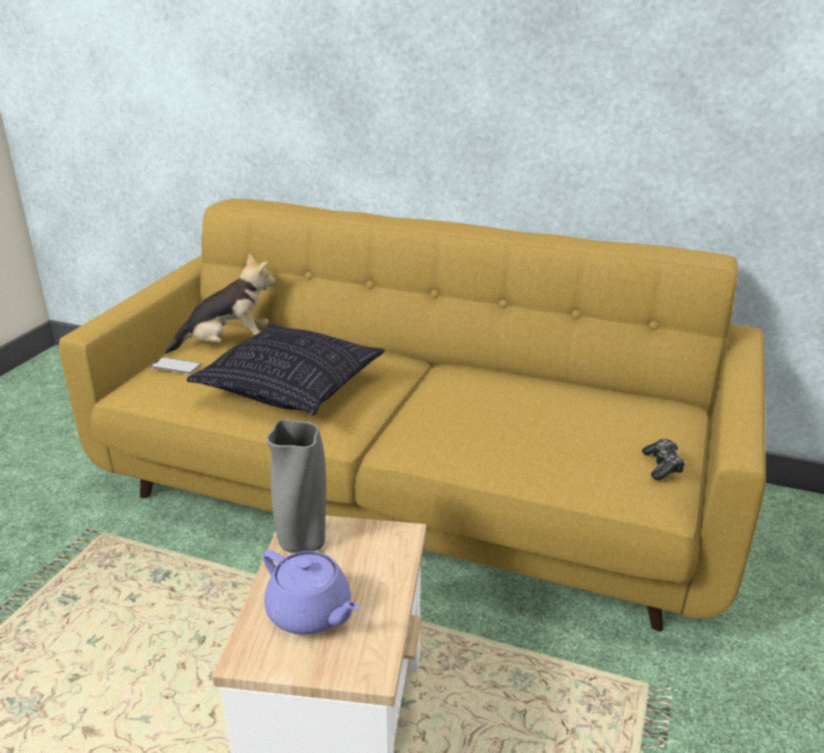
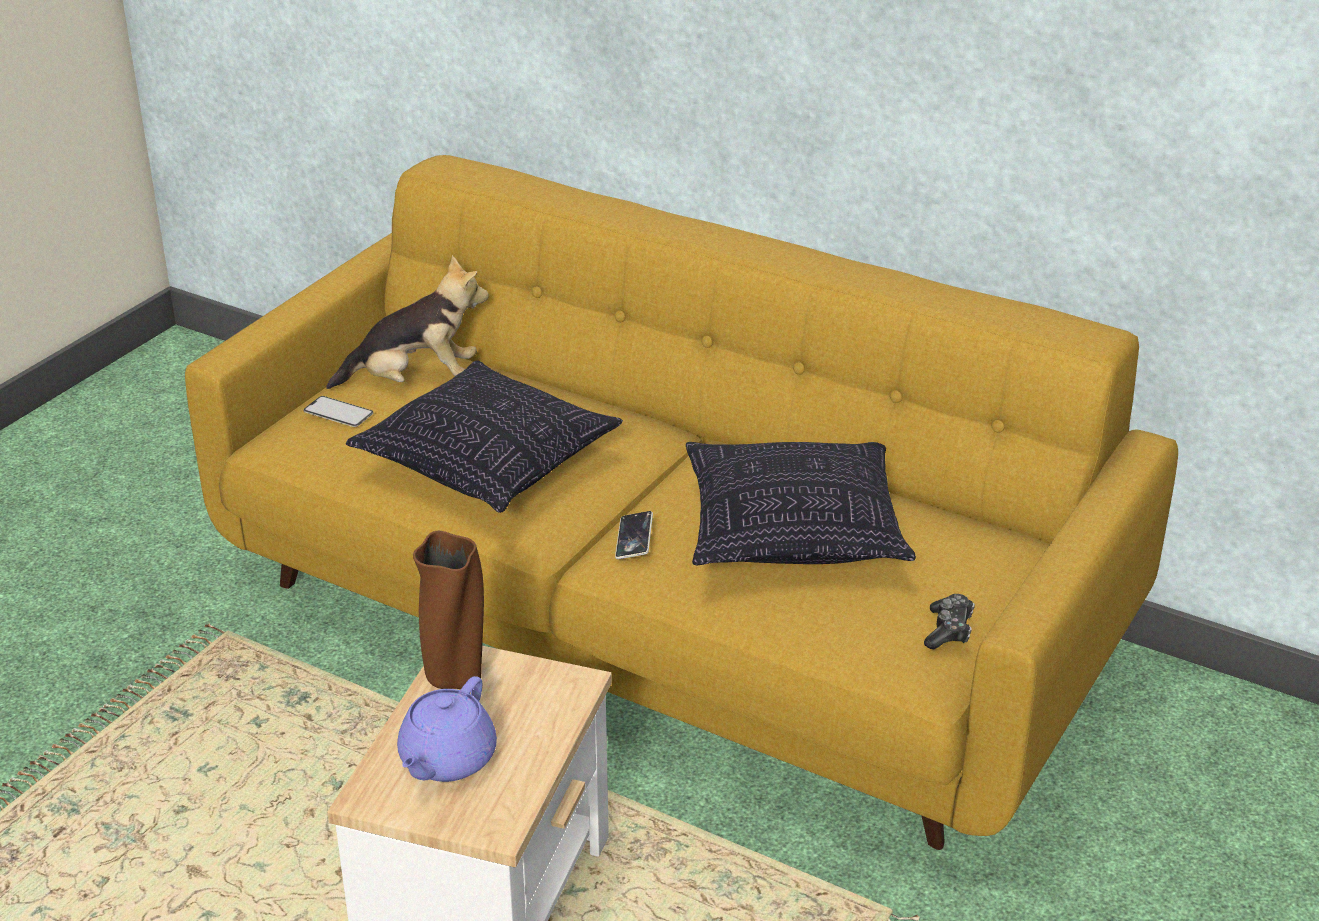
camera: 10 degrees right, 5 degrees up
(302, 543) = (455, 678): grey vase -> brown vase
(310, 613) = (446, 760): purple teapot -> purple teapot turned 60 degrees clockwise
(411, 427) = (634, 539): none -> phone
(523, 411) = (793, 531): none -> pillow

